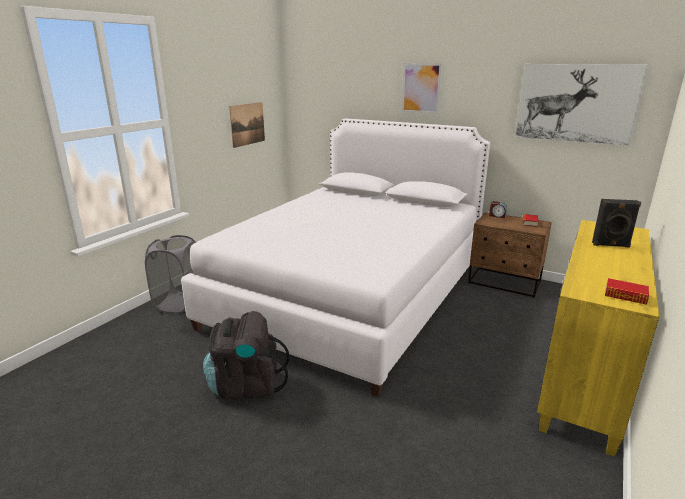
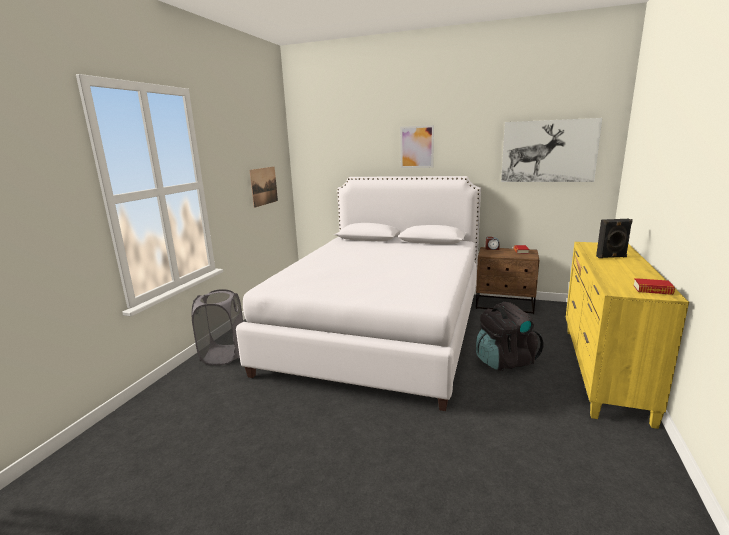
camera: 10 degrees left, 5 degrees down
(246, 386) = (322, 419): black backpack -> black backpack (504, 361)

